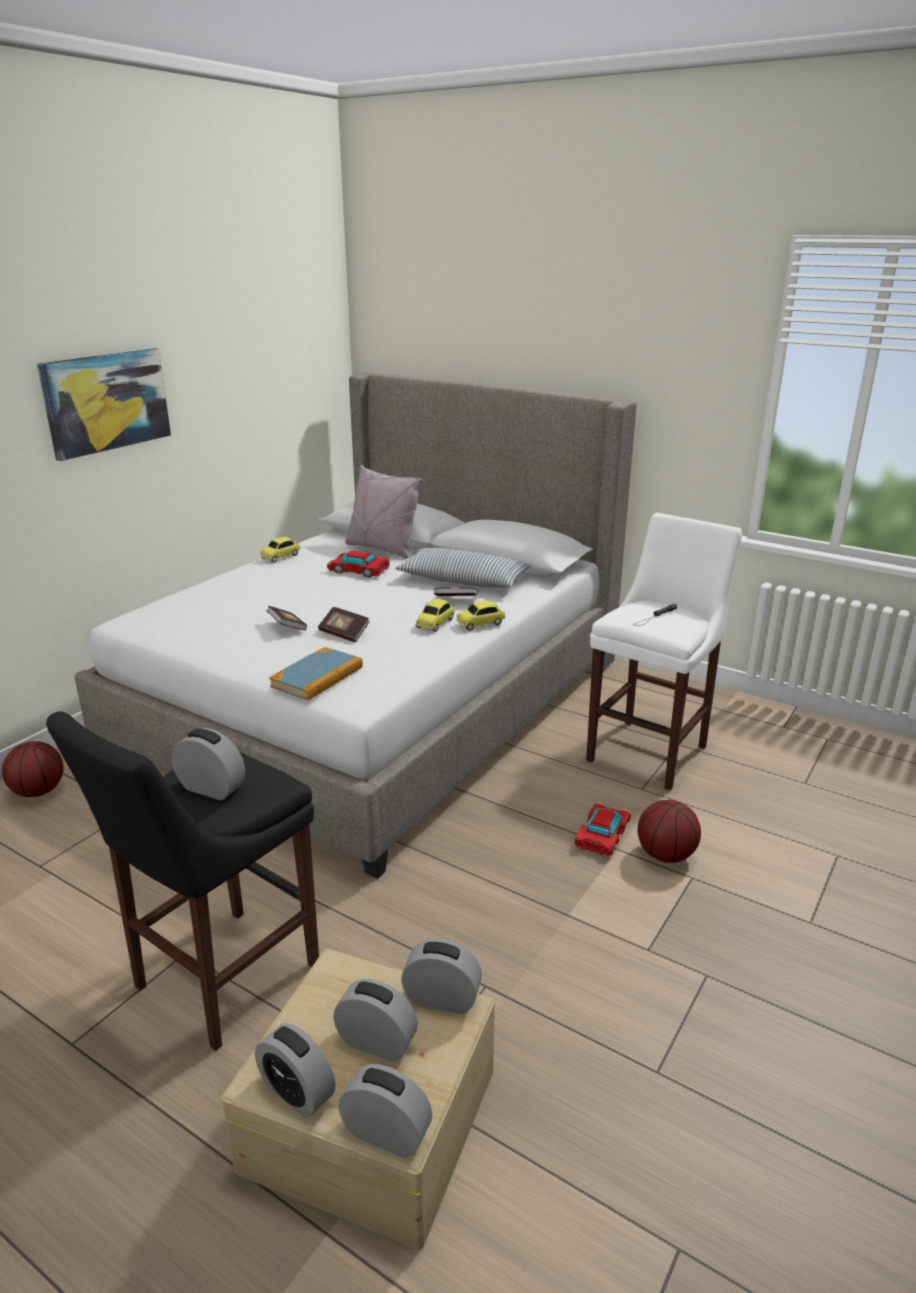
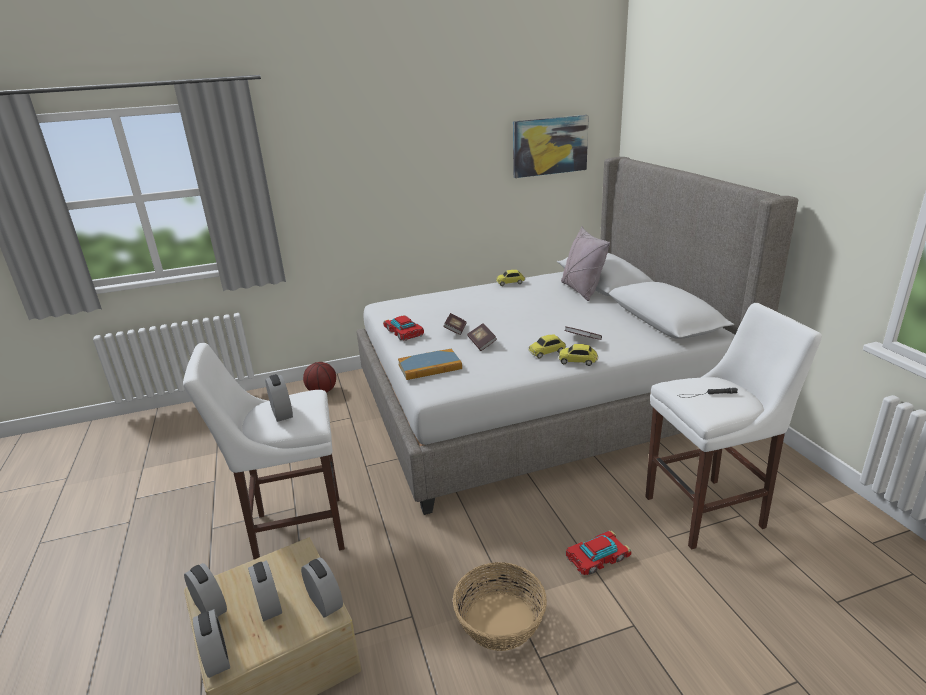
camera: 40 degrees right, 0 degrees up
(106, 402) = (406, 167): picture -> picture (550, 146)
(219, 980) = (294, 531): black stool -> white stool
(297, 1092) = (210, 607): alarm clock -> alarm clock turned 150 degrees clockwise
(358, 570) = (545, 302): toy car -> toy car (403, 332)
(463, 580) = (608, 326): pillow -> none
(579, 939) = (500, 621): none -> basket
(665, 854) = (631, 597): basketball -> none

